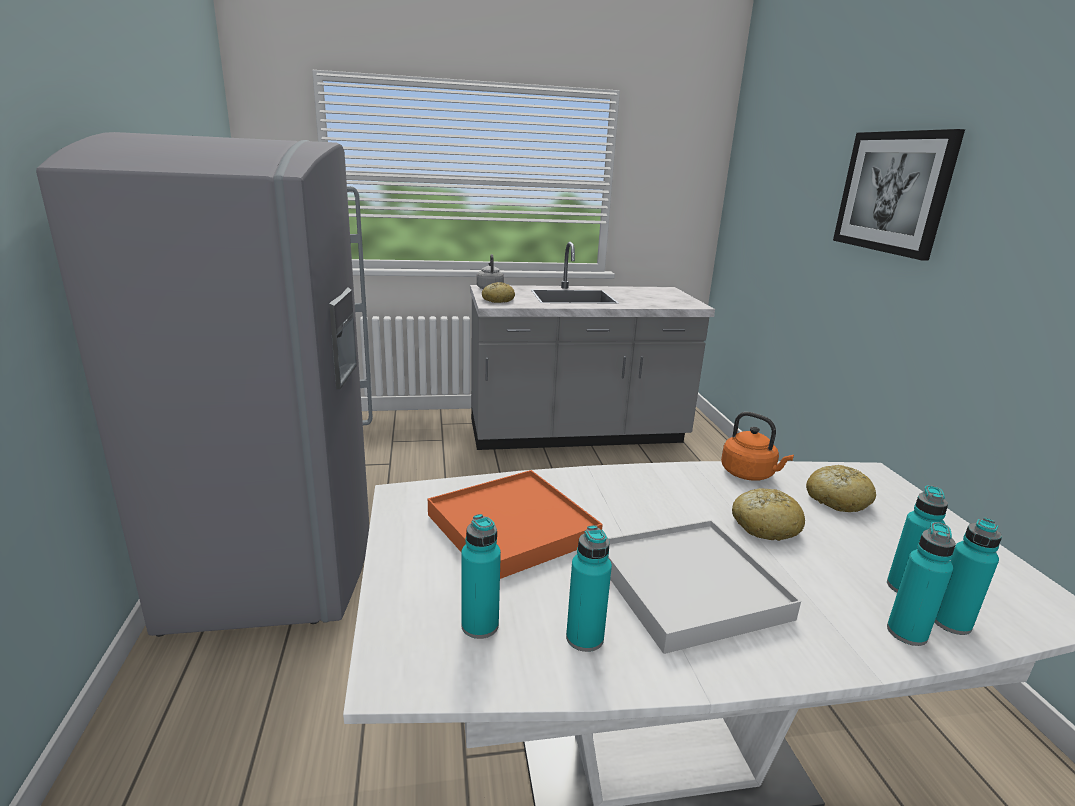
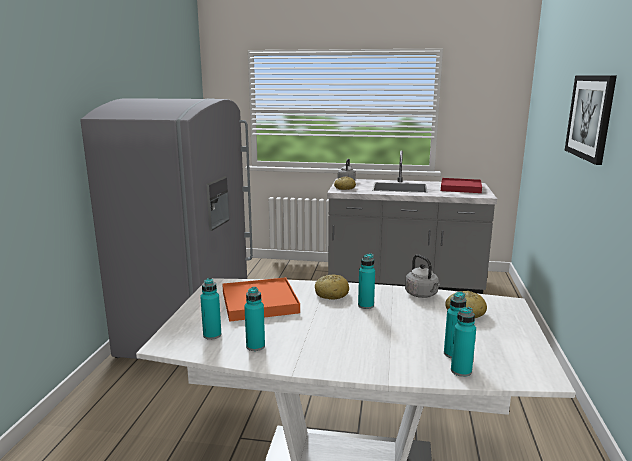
camera: 20 degrees right, 5 degrees down
(653, 295) = (460, 188): none -> red tray
(689, 587) = (327, 336): white tray -> none
(750, 474) = (422, 295): orange kettle -> grey kettle
(764, 526) = (401, 318): bread -> bread (331, 294)
(906, 633) = (428, 370): turquoise bottle -> turquoise bottle (366, 305)

